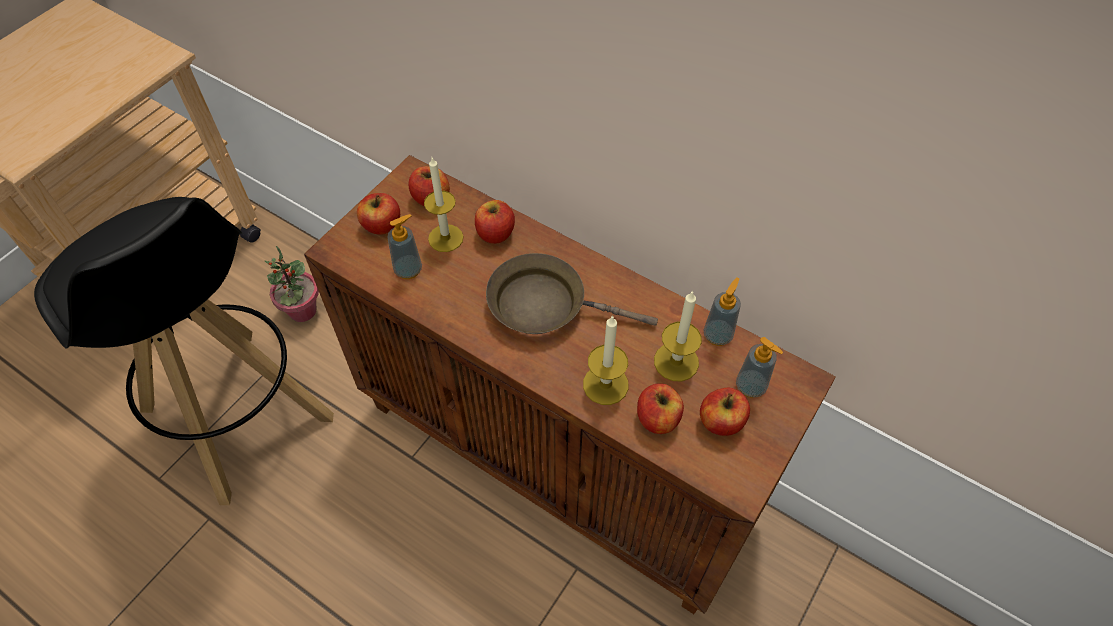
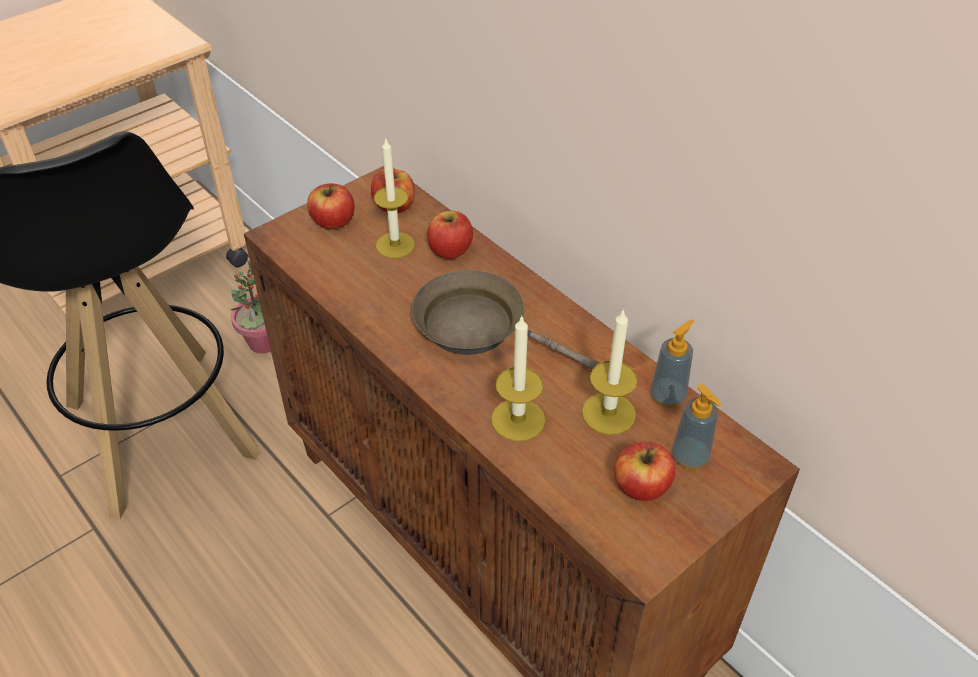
camera: 15 degrees right, 10 degrees down
(408, 270) = (344, 267): soap dispenser -> none
(658, 418) = (566, 467): apple -> none

